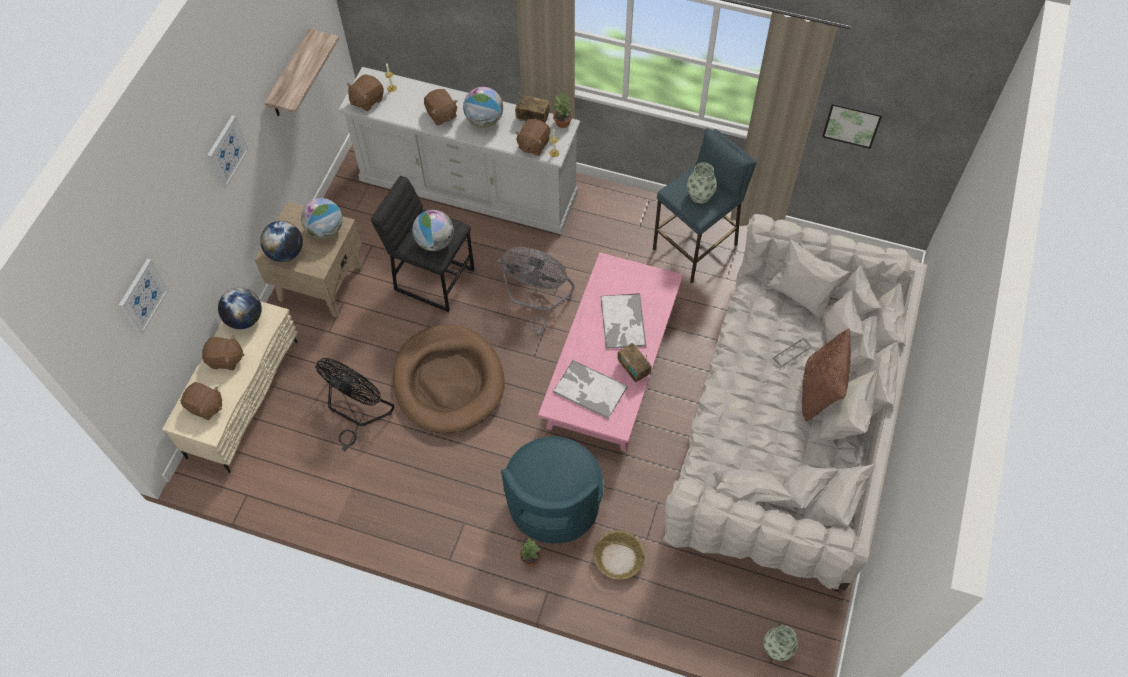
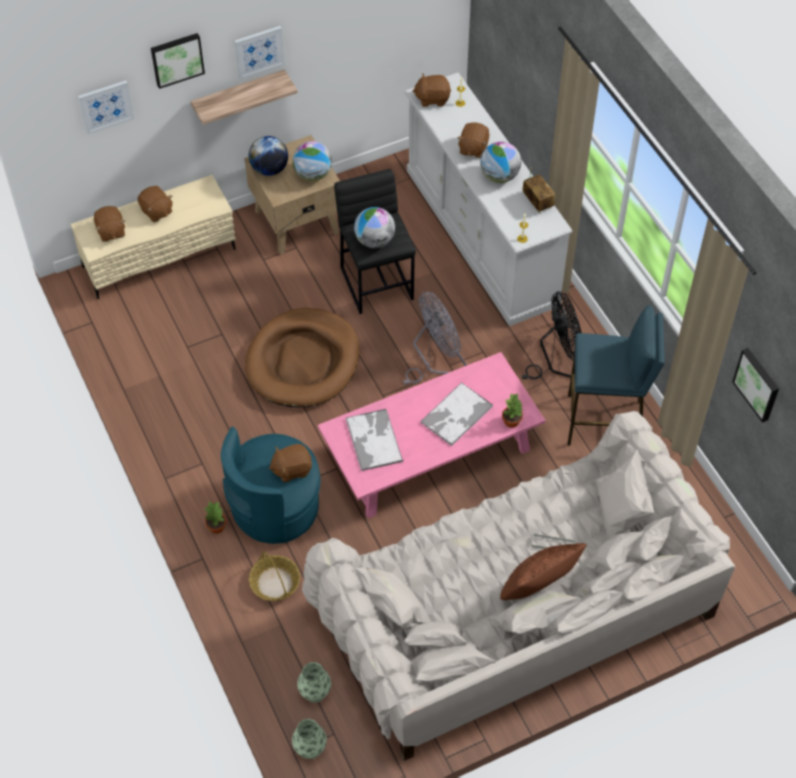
camera: 45 degrees right, 5 degrees down
(175, 206) = (177, 59): none -> picture
(245, 319) = (198, 195): globe -> none
(290, 76) = (372, 34): shelf -> shelf (239, 96)
(354, 410) = (219, 326): black fan -> black fan (556, 357)
(533, 144) = (514, 221): brown plush toy -> brown plush toy (292, 469)
(563, 122) = (557, 222): potted plant -> potted plant (512, 421)
(633, 368) = (423, 453): radio -> none
(700, 195) = (605, 360): vase -> vase (315, 691)

